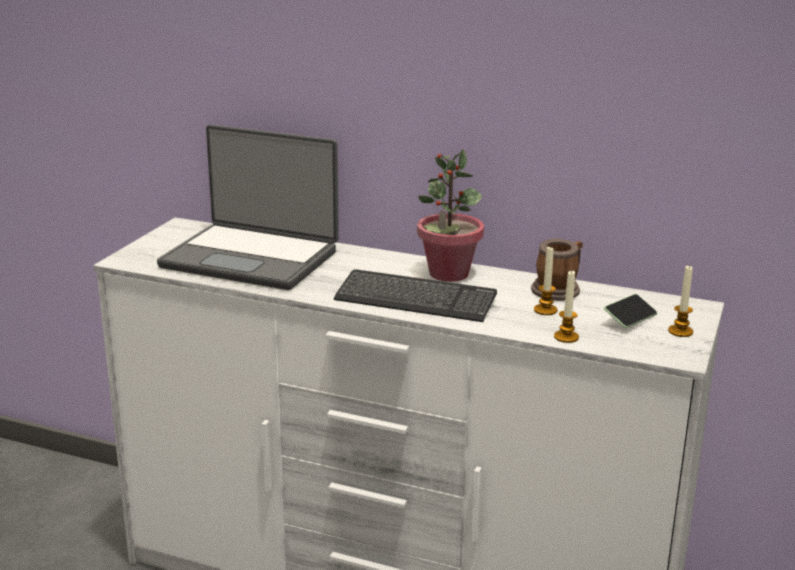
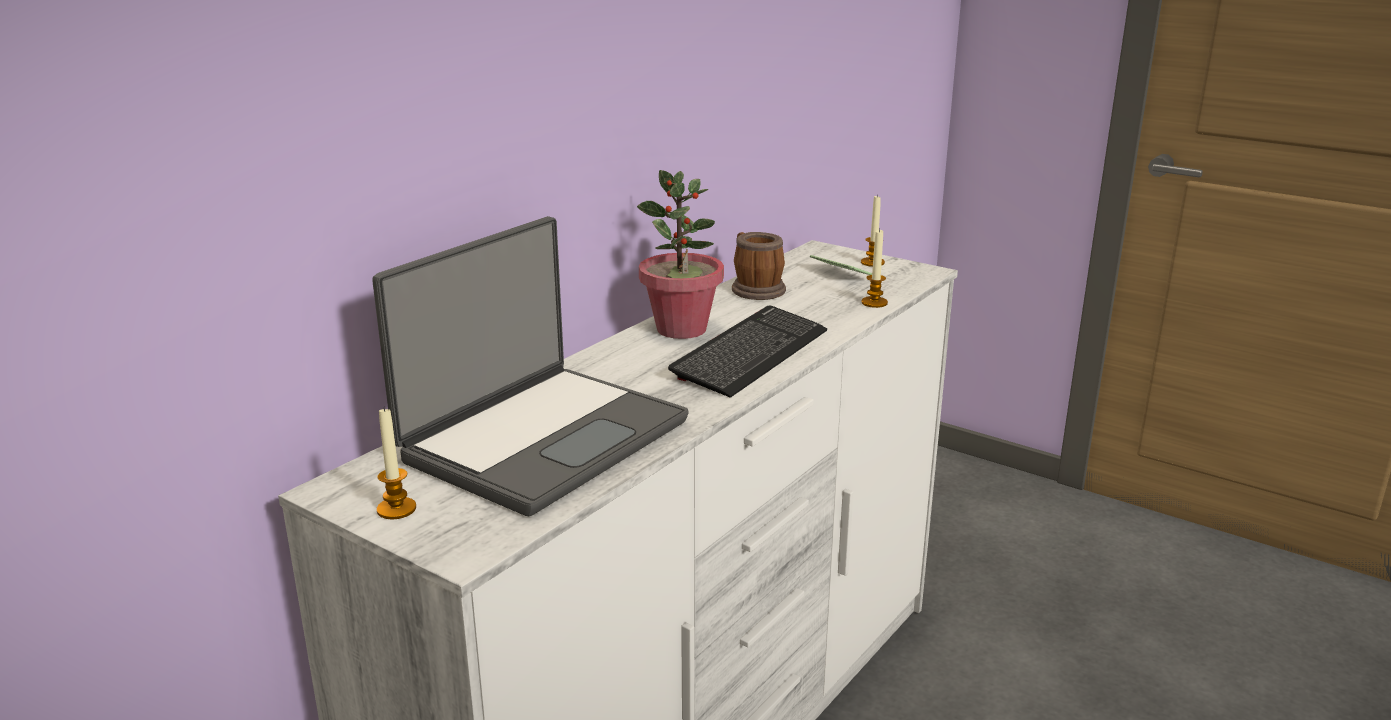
camera: 75 degrees left, 0 degrees up
(545, 310) = (806, 301): candle -> candle (396, 509)

